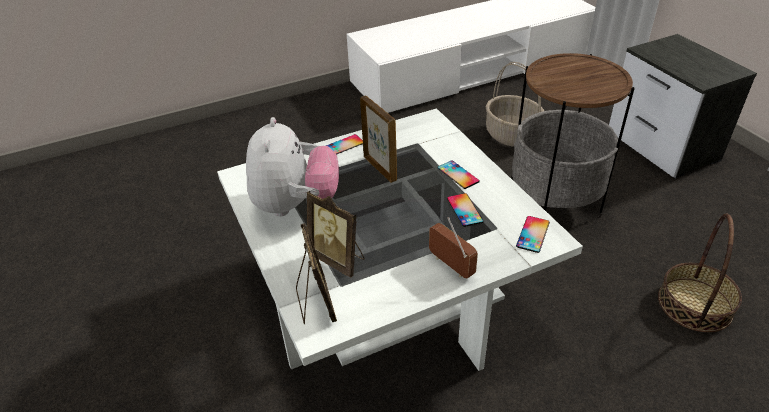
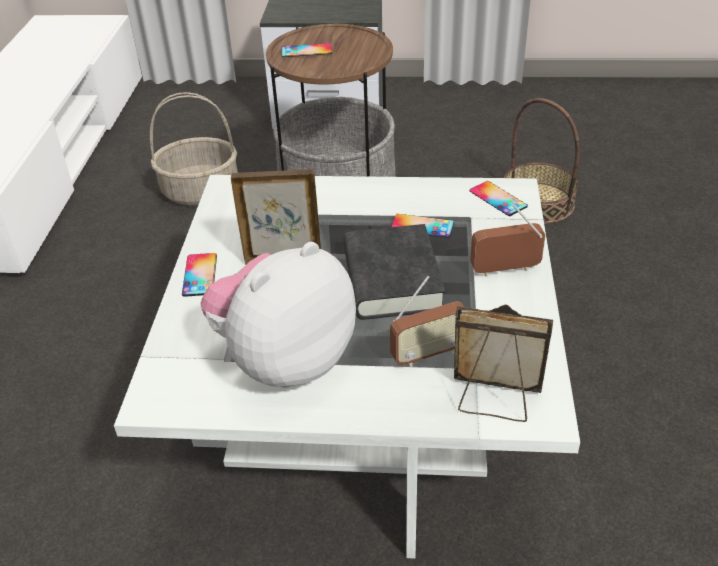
camera: 60 degrees left, 0 degrees up
(295, 205) = (284, 360): plush toy -> plush toy turned 75 degrees counterclockwise
(338, 259) = (428, 354): picture frame -> radio
(396, 218) = (392, 280): none -> black book
(458, 175) = (357, 207): phone -> phone (306, 51)

